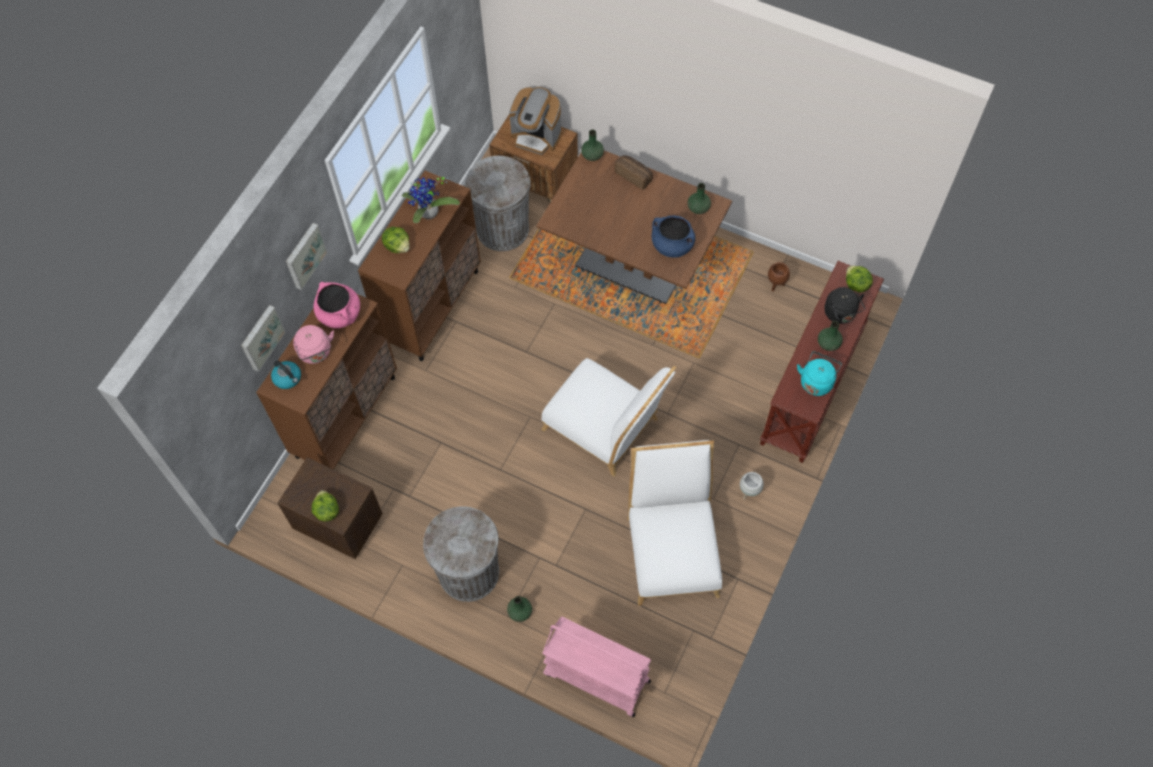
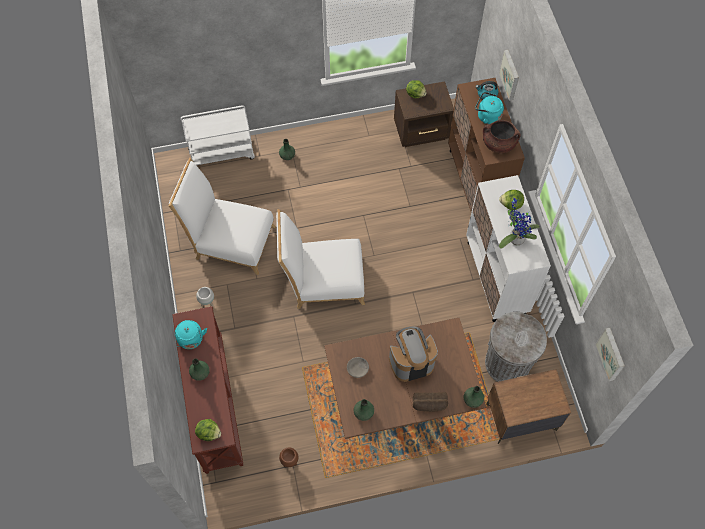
camera: 140 degrees right, 0 degrees up
(304, 255) = (533, 115): picture -> picture (611, 354)
(316, 353) = (487, 116): pink kettle -> turquoise kettle
(340, 314) = (498, 144): pink cooking pot -> brown cooking pot
(432, 307) = (496, 278): brown cabinet -> white cabinet
(468, 572) = (331, 155): grey trash can -> none
(536, 136) = (531, 400): coffee machine -> coffee machine (411, 362)
(595, 677) = (222, 153): pink cart -> white cart
(671, 548) = (230, 241): white chair -> white chair turned 150 degrees clockwise
(672, 245) = (358, 369): blue cooking pot -> grey bowl
(841, 314) = (205, 401): black kettle -> none

